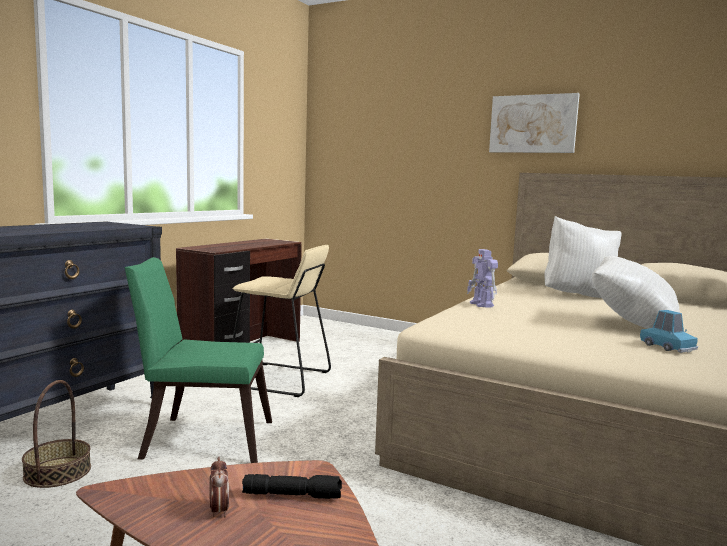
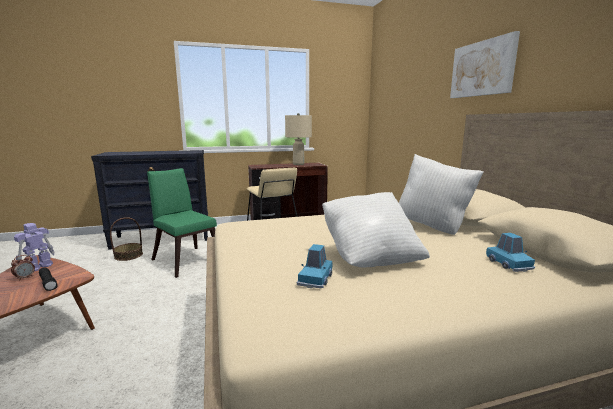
camera: 45 degrees right, 5 degrees up
(254, 242) = (298, 164): none -> beige table lamp
(482, 304) = (322, 218): toy robot -> toy robot (38, 267)
(696, 310) = (508, 264): none -> blue toy car

